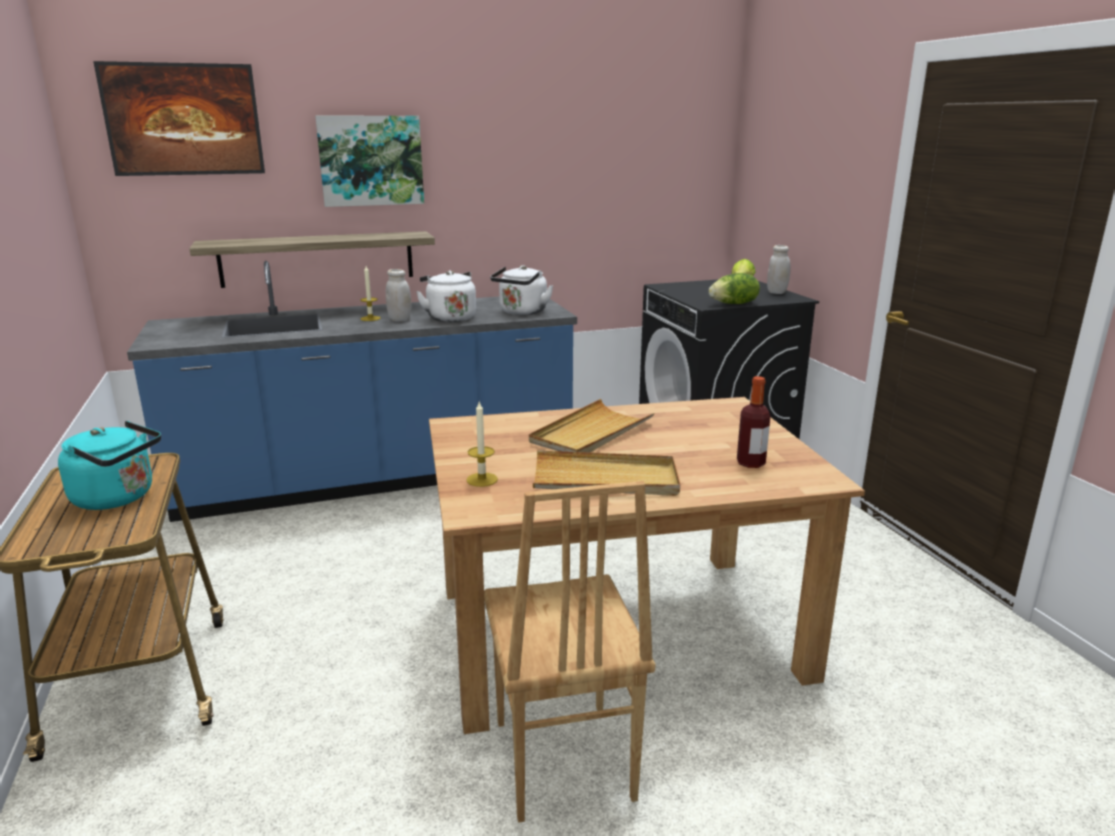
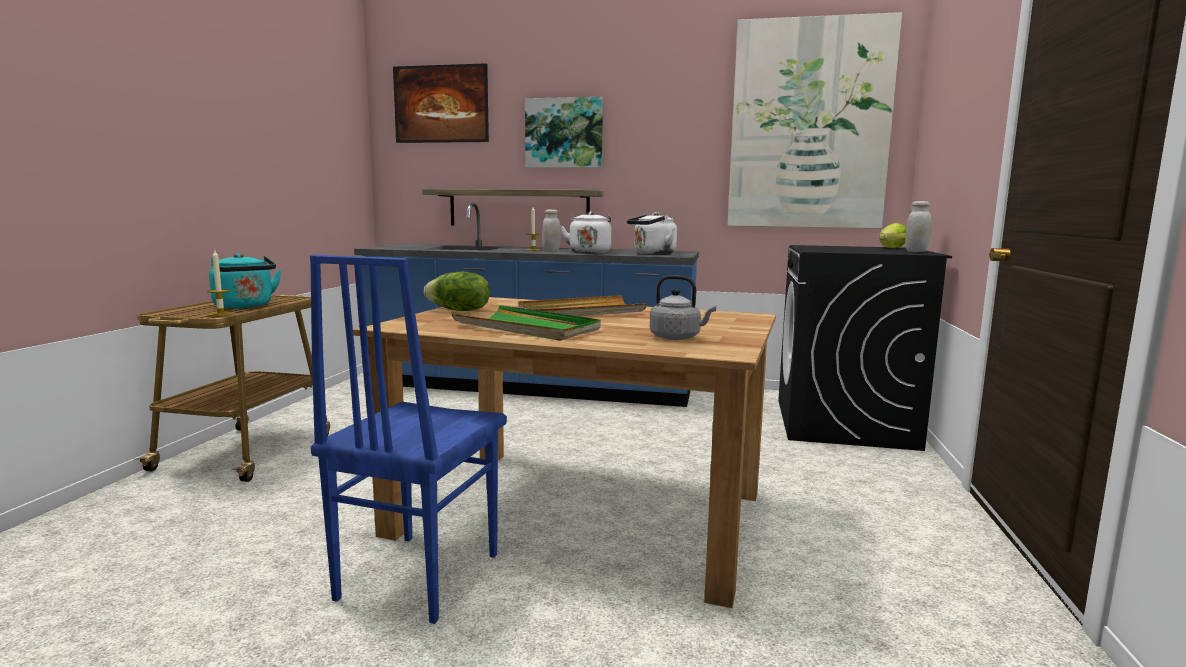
camera: 30 degrees right, 10 degrees down
(482, 479) = (439, 317): candle -> candle (220, 314)
(560, 761) = (416, 576): brown chair -> blue chair
(605, 479) = (527, 328): beige tray -> green tray
(643, 151) = (809, 125): none -> picture
(734, 304) = (846, 252): lettuce -> lettuce (459, 311)
(750, 463) = (677, 338): bottle -> grey kettle

